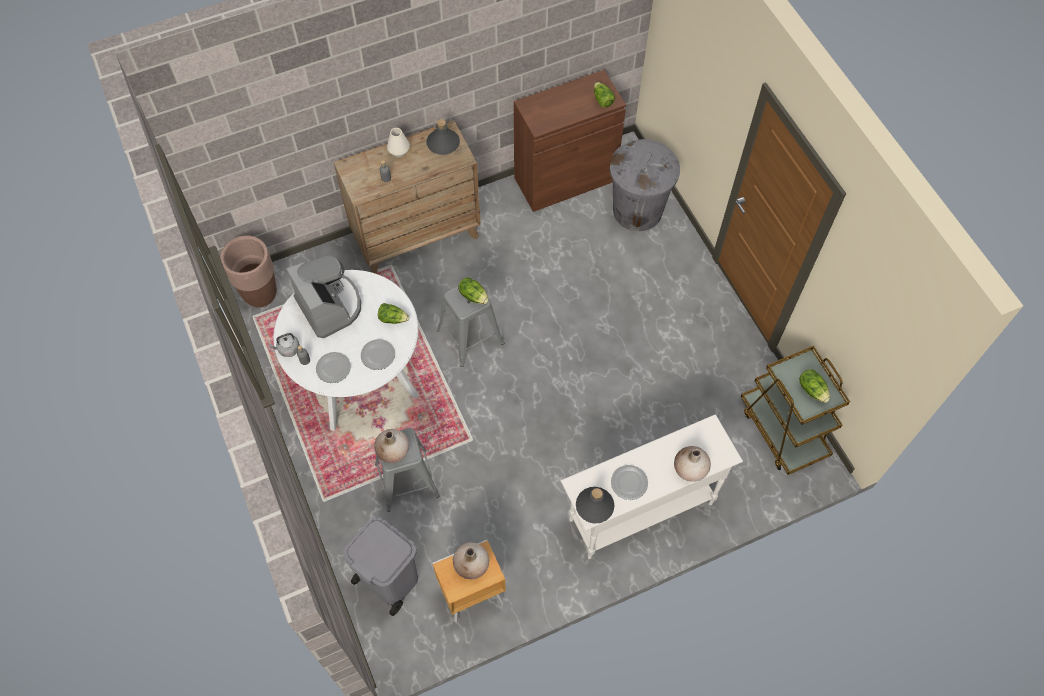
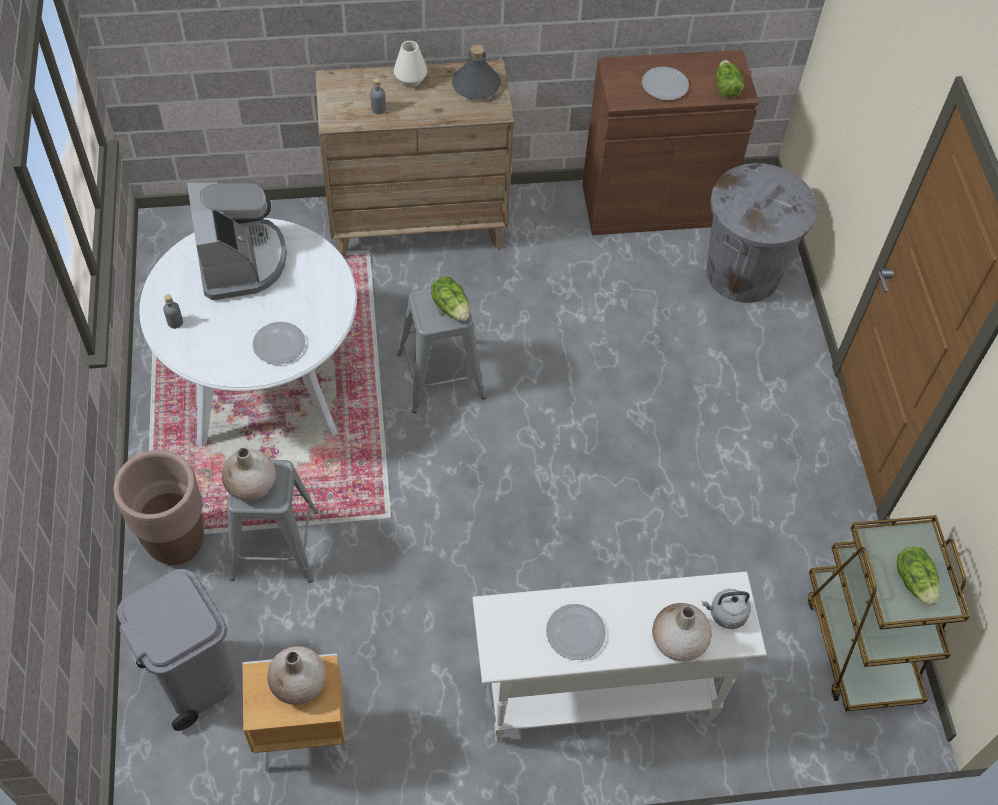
camera: 15 degrees right, 5 degrees down
(260, 294) = (177, 240): brown planter -> brown planter (176, 542)
(287, 349) = (158, 301): grey kettle -> grey kettle (725, 614)
(334, 368) = (210, 344): plate -> plate (665, 85)
(393, 318) = (320, 301): lettuce -> none
(595, 506) = (510, 651): grey bottle -> none

